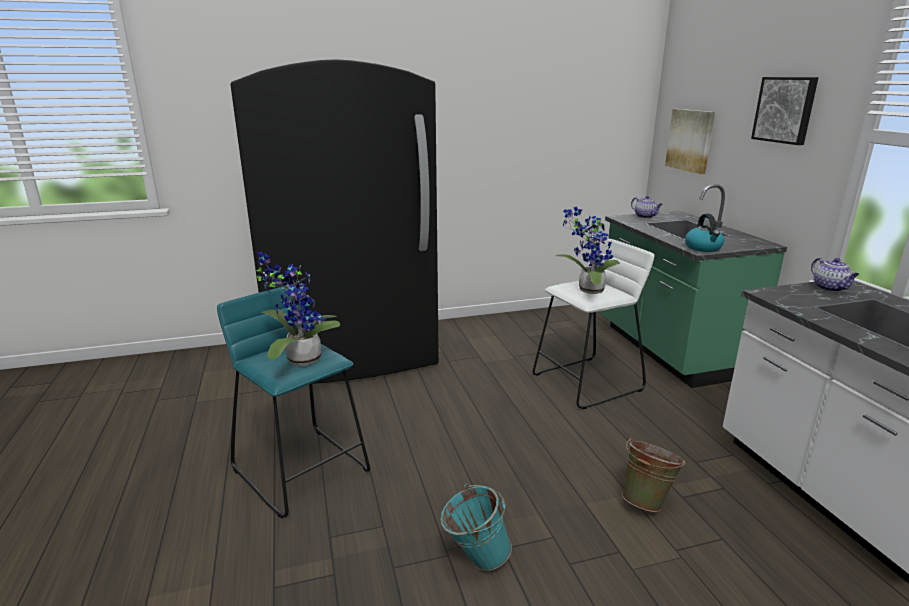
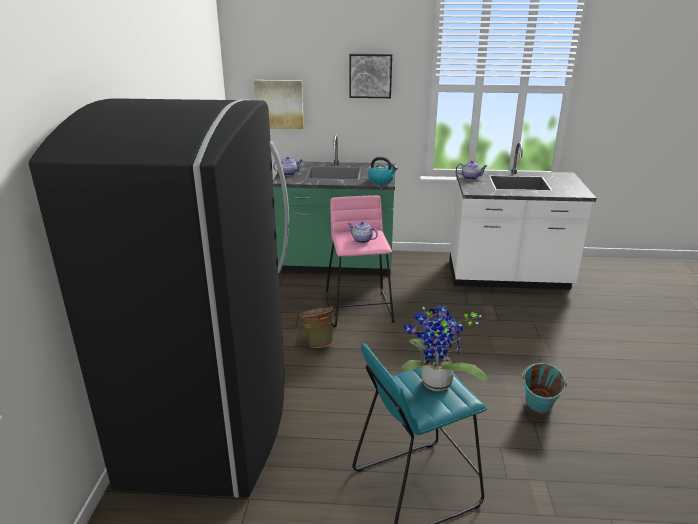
camera: 70 degrees left, 5 degrees up
(587, 290) = (361, 240): potted plant -> teapot
(587, 382) = (359, 309): white stool -> pink stool
(647, 501) = (498, 332): green bucket -> green bucket (318, 343)

